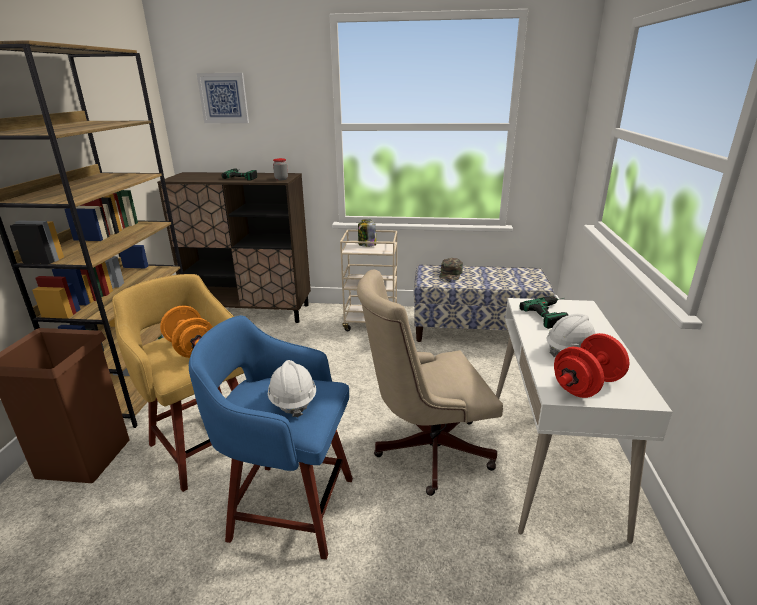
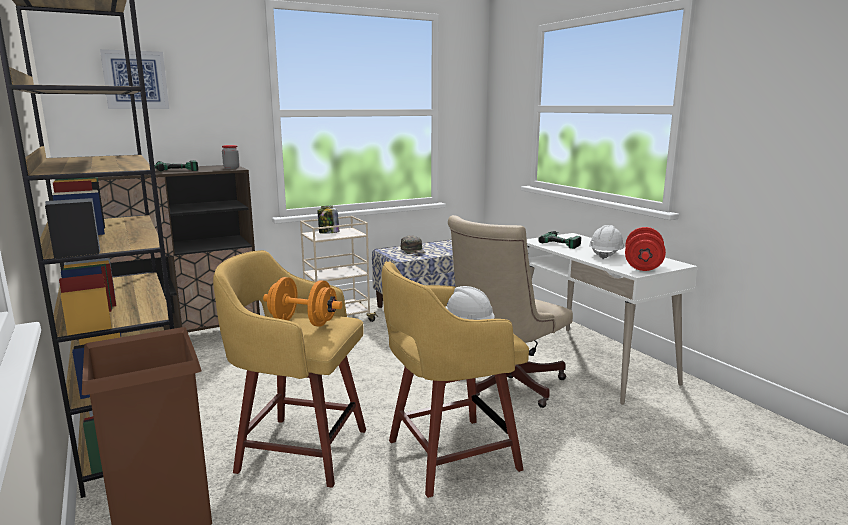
camera: 35 degrees left, 10 degrees down
(289, 506) = (448, 455): blue stool -> yellow stool

